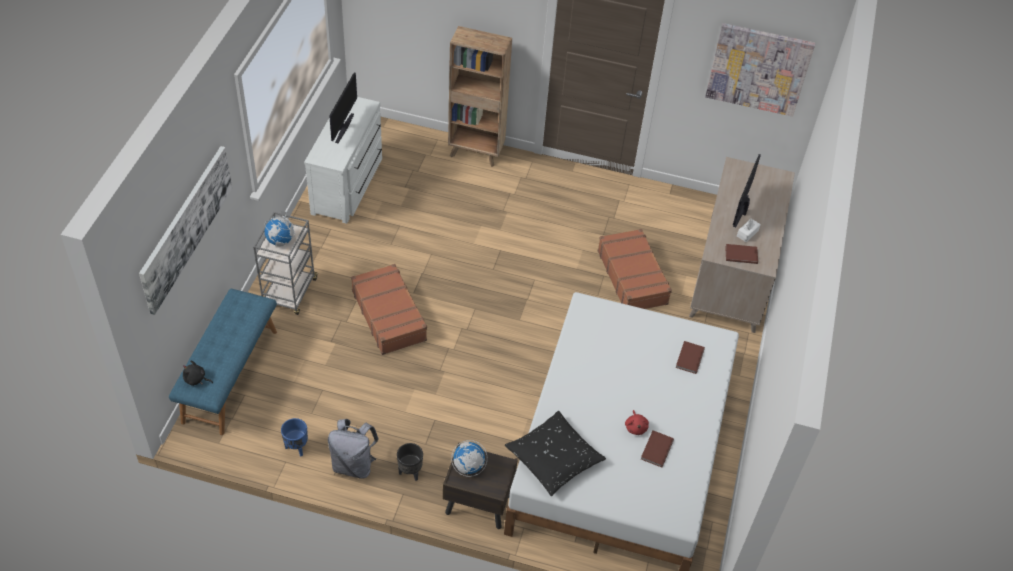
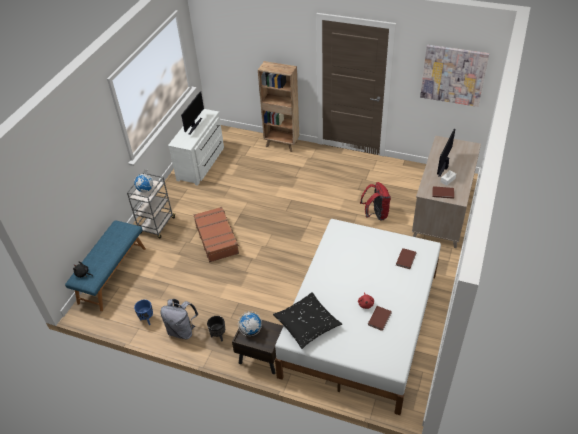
camera: 10 degrees right, 5 degrees down
(186, 227) = (71, 173): picture -> none
(632, 277) = (375, 214): brown suitcase -> red backpack

